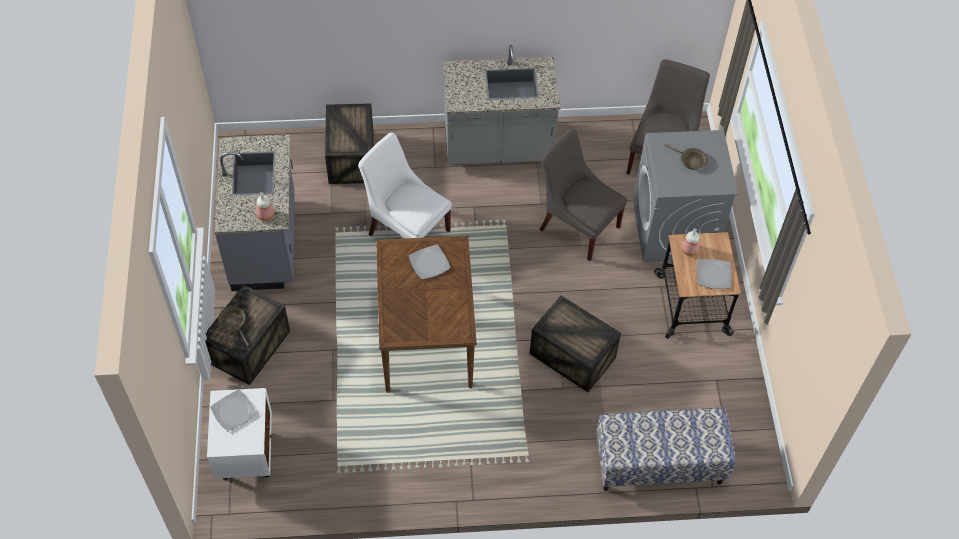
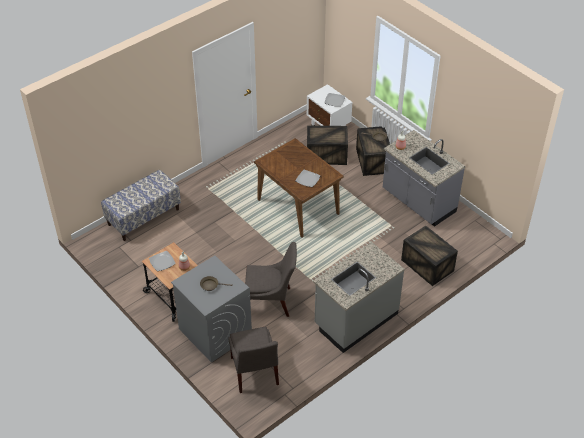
camera: 145 degrees right, 10 degrees down
(407, 230) = (358, 247): white chair -> none
(571, 355) = (221, 237): crate -> crate (327, 155)

